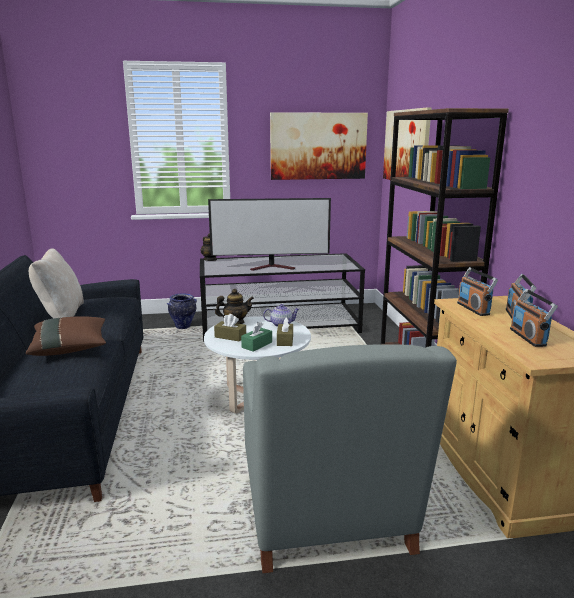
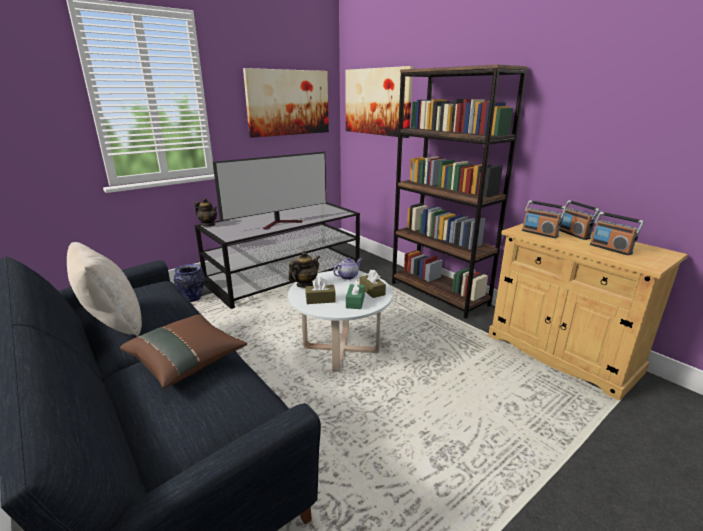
camera: 30 degrees left, 5 degrees up
(326, 513) = (504, 434): grey armchair -> none

